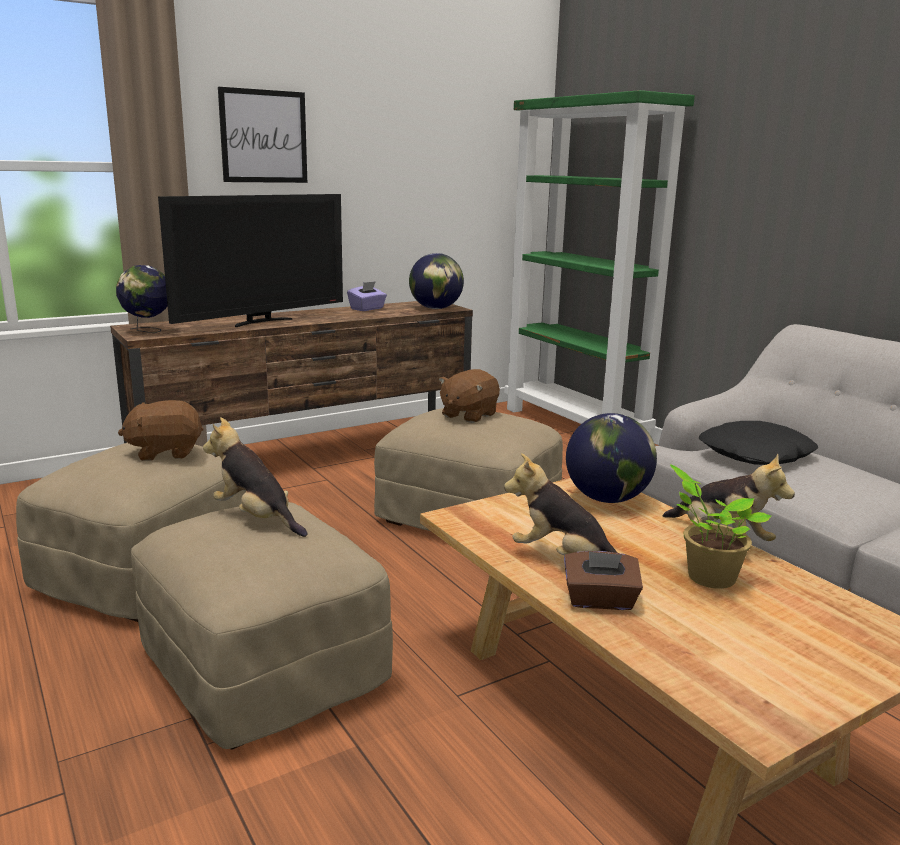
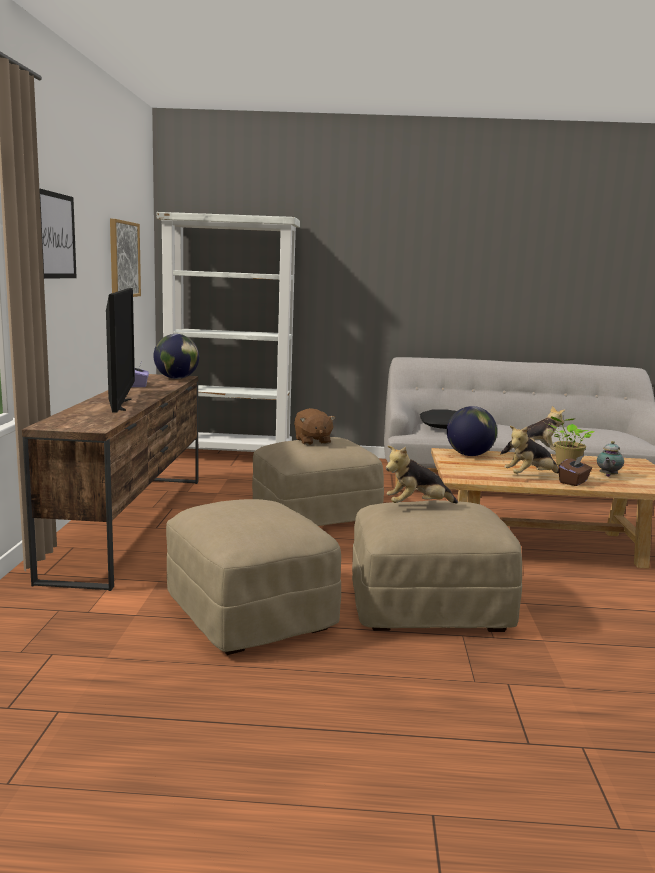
camera: 55 degrees left, 5 degrees down
(147, 331) = (80, 425): globe -> none
(165, 452) = (257, 504): brown plush toy -> none
(445, 162) = (123, 259): none -> picture
(575, 426) = (229, 456): green bookcase -> white bookcase
(710, 626) = (607, 476): none -> teapot

